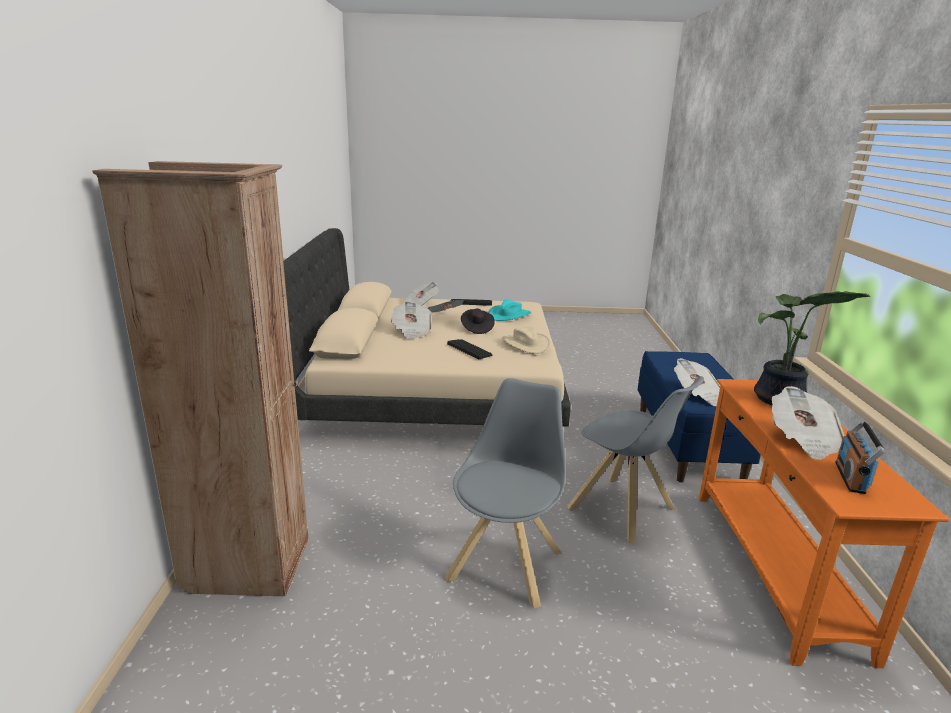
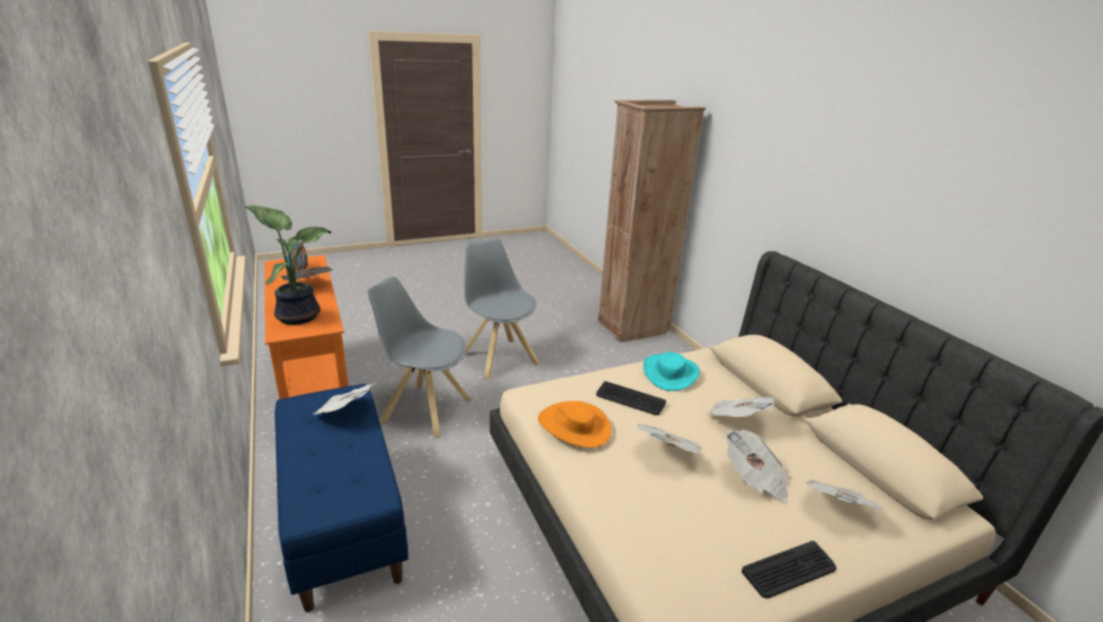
camera: 155 degrees right, 5 degrees up
(476, 329) = (670, 453): black hat -> newspaper
(506, 563) = (498, 357): grey chair -> grey chair turned 150 degrees clockwise
(509, 315) = (668, 527): turquoise hat -> turquoise hat (670, 373)
(525, 344) = (574, 426): beige hat -> orange hat

